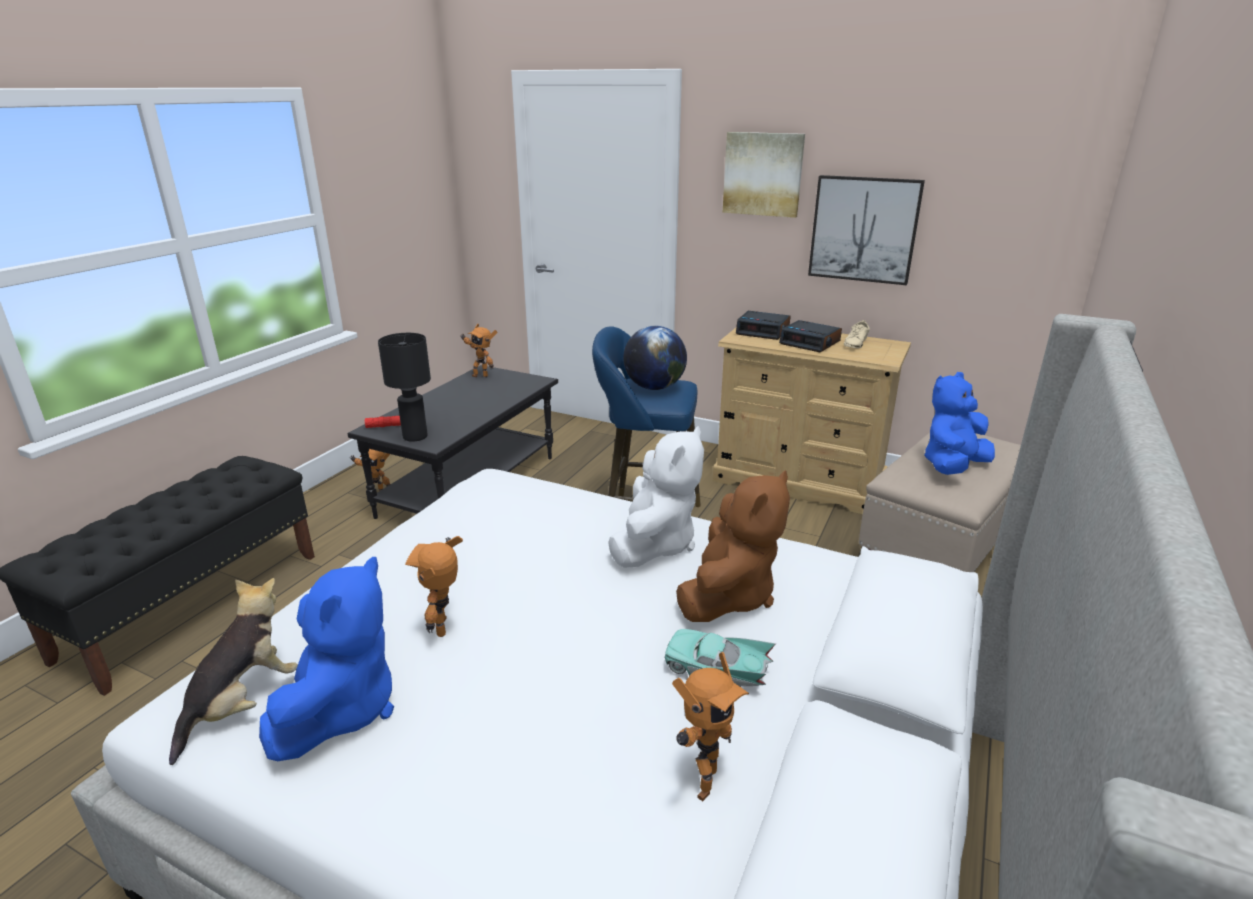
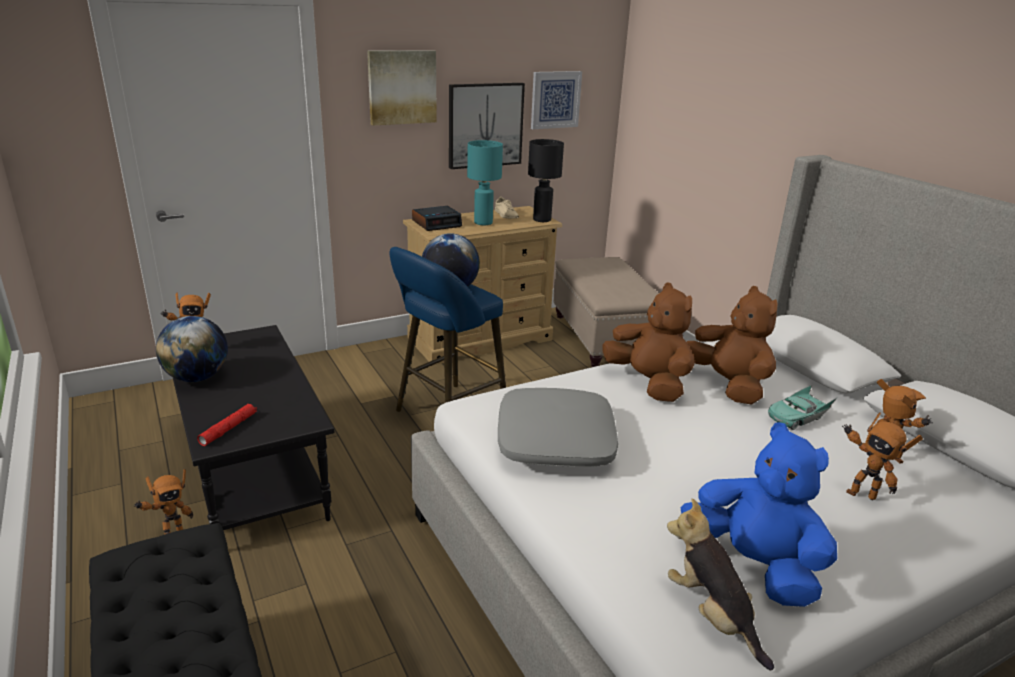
camera: 55 degrees left, 0 degrees up
(415, 437) = (277, 426): black table lamp -> black table lamp (542, 220)
(447, 627) = (682, 491): toy robot -> toy robot (860, 493)
(448, 391) = (197, 378): none -> globe
(471, 531) = (554, 440): none -> grey pillow
(655, 544) = (648, 383): white plush toy -> brown plush toy
(810, 343) = (483, 222): alarm clock -> turquoise table lamp
(952, 467) = (612, 281): blue plush toy -> none
(977, 207) = (555, 99): none -> picture

